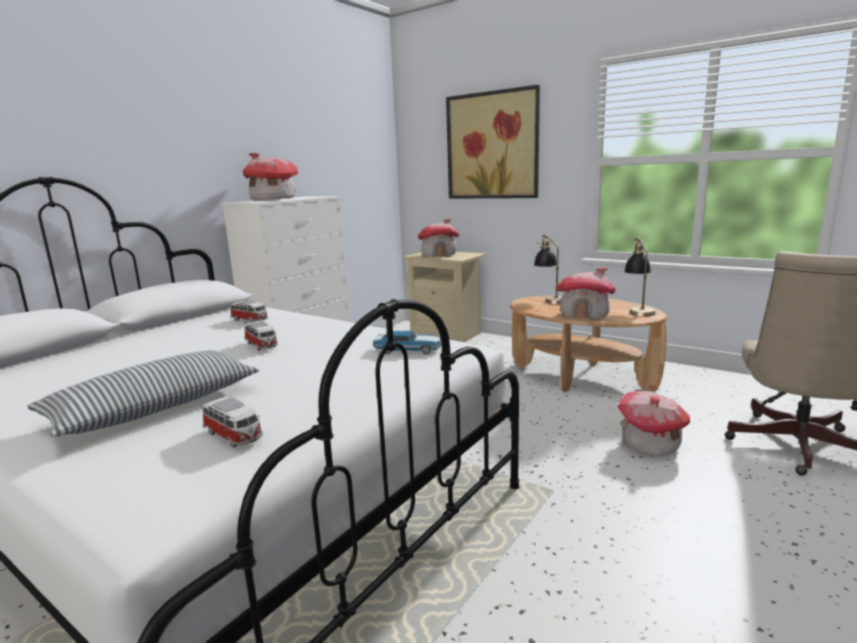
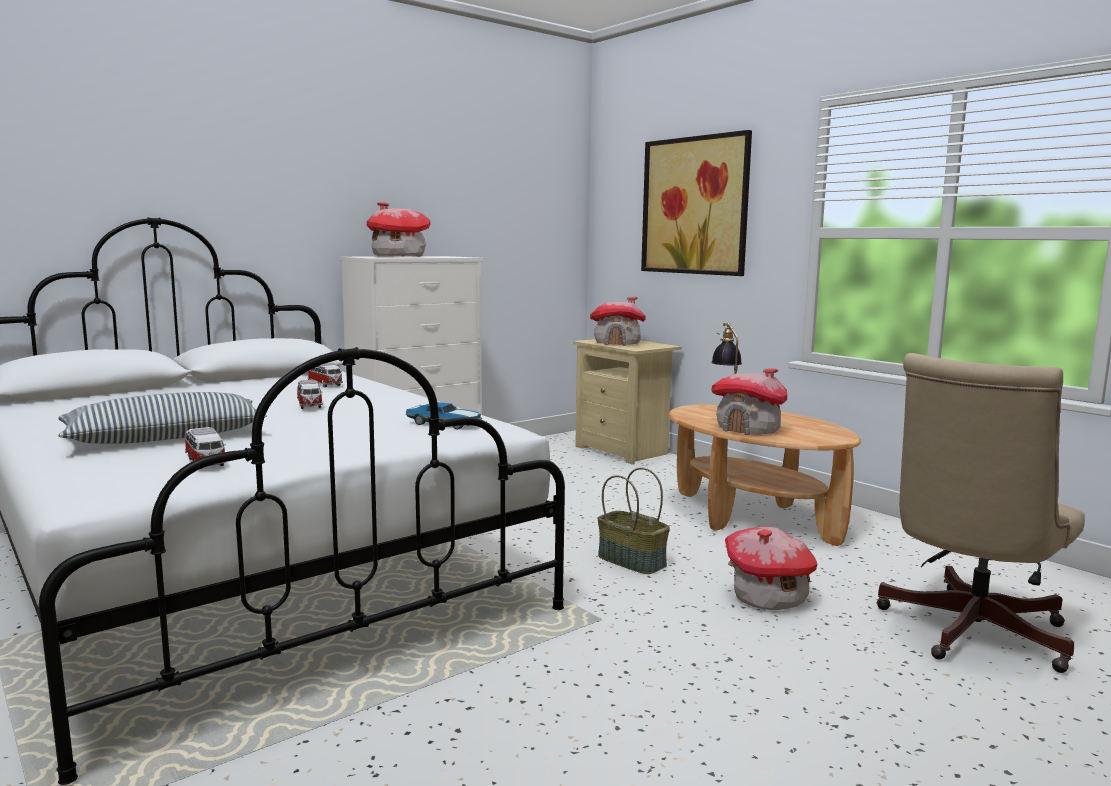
camera: 15 degrees right, 5 degrees down
(531, 430) = (633, 561): none -> basket
(638, 310) = (827, 432): table lamp -> none

